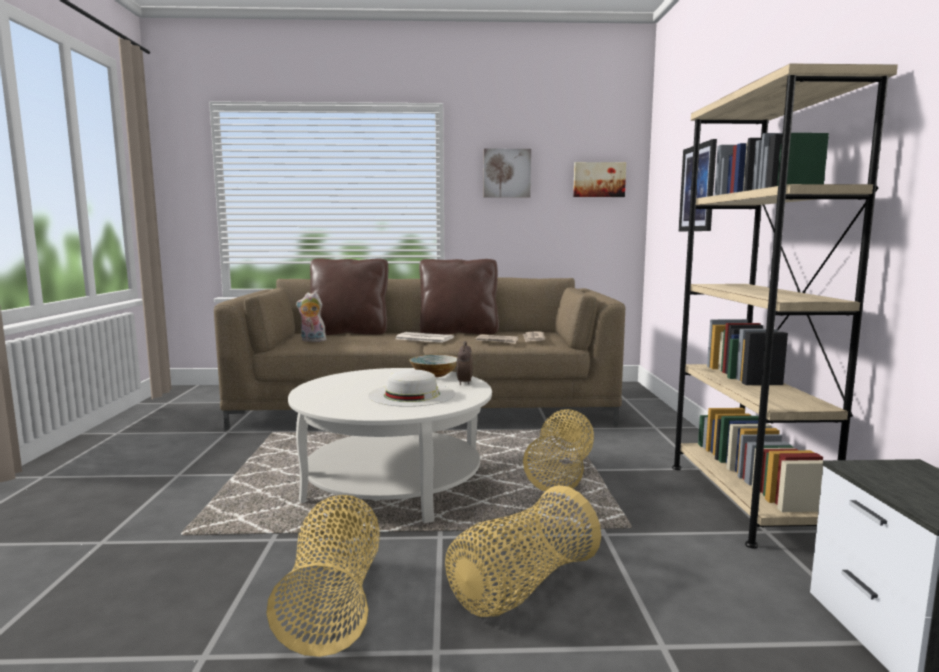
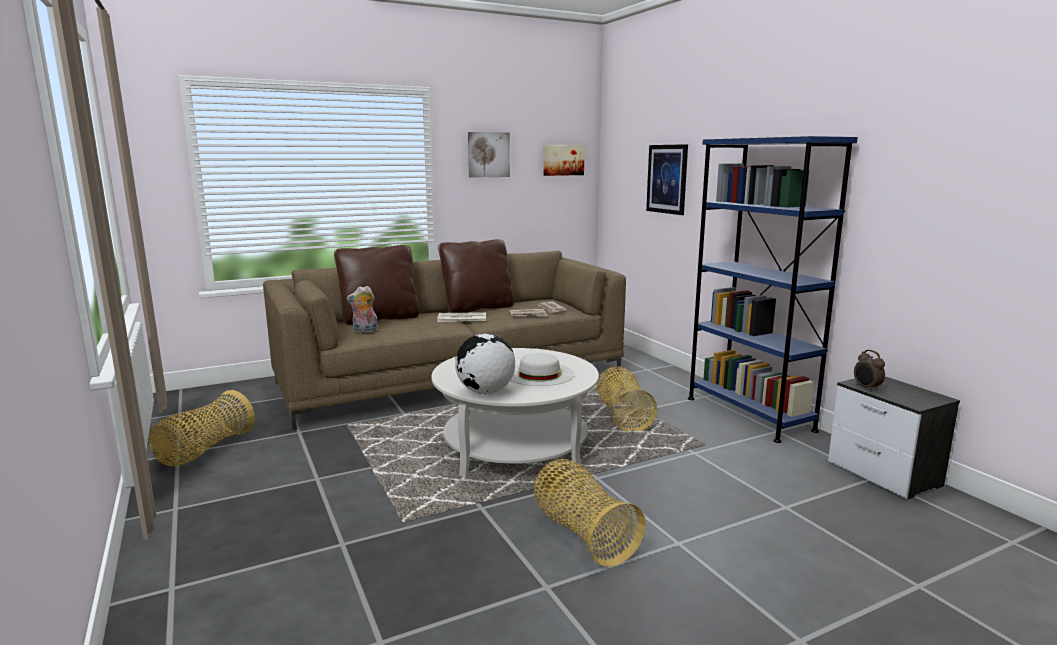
camera: 25 degrees left, 5 degrees up
(321, 403) = (485, 392): none -> globe
(434, 374) = (523, 353): bowl -> none
(464, 383) = (558, 358): alarm clock -> alarm clock (866, 388)
(521, 587) = (683, 496): basket -> basket (204, 451)
(743, 501) = (749, 414): beige bookcase -> blue bookcase

